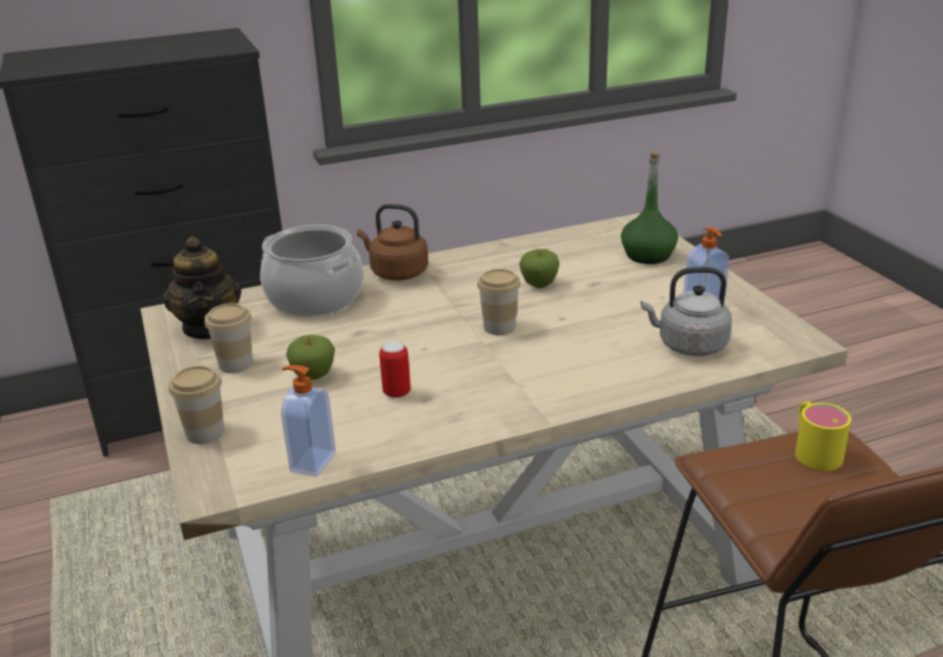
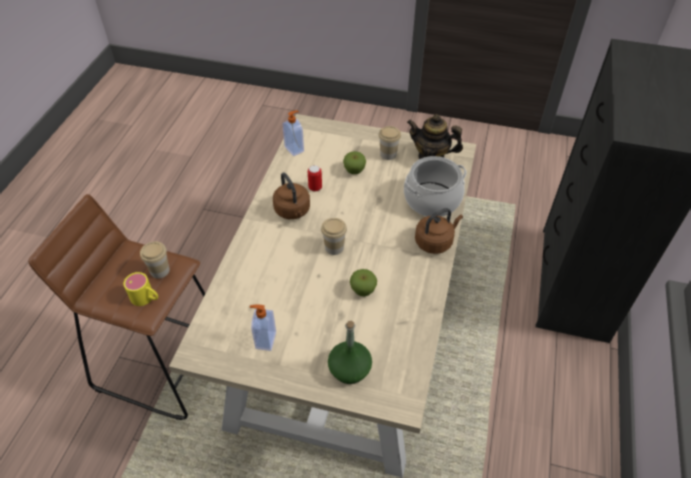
camera: 125 degrees right, 20 degrees up
(205, 433) = (342, 132): cup -> cup (160, 271)
(475, 387) = (293, 211): none -> brown kettle
(688, 345) = (243, 304): grey kettle -> none

